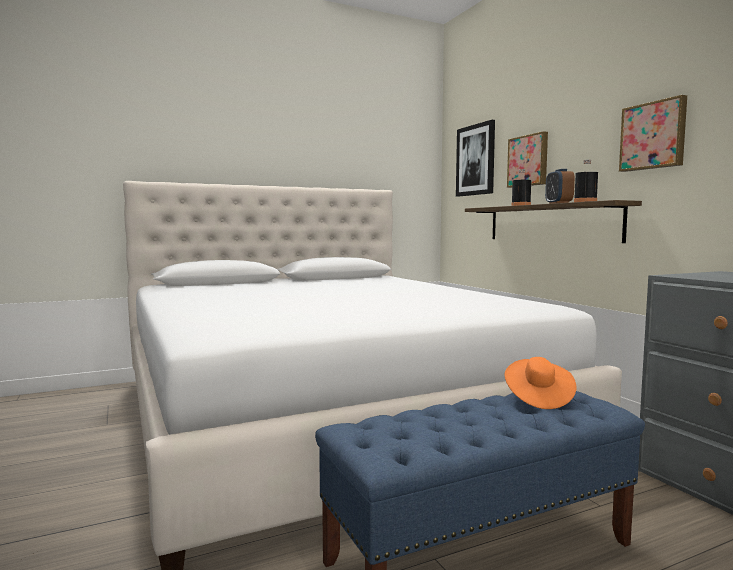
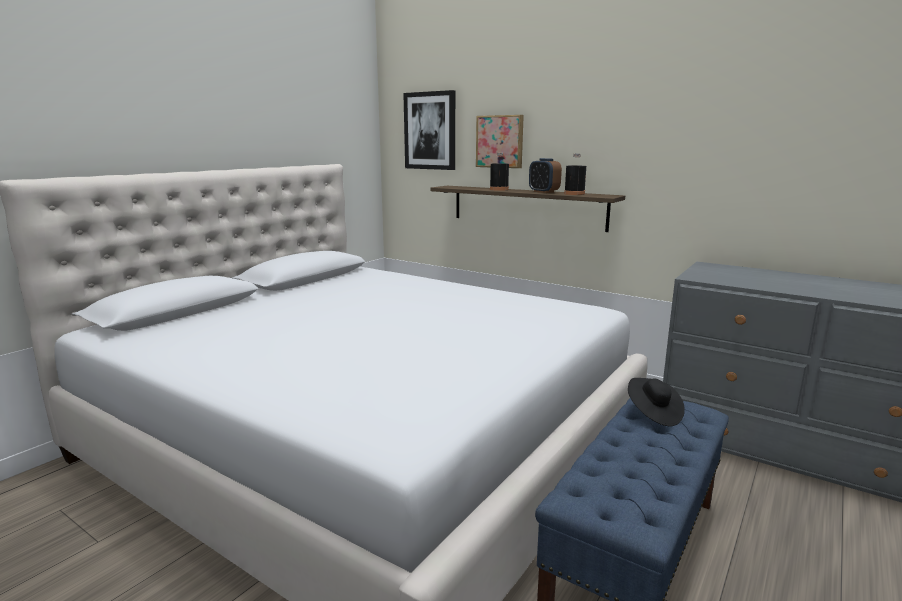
camera: 30 degrees left, 10 degrees up
(538, 398) = (653, 413): orange hat -> black hat
(653, 136) = (638, 137): picture -> none

